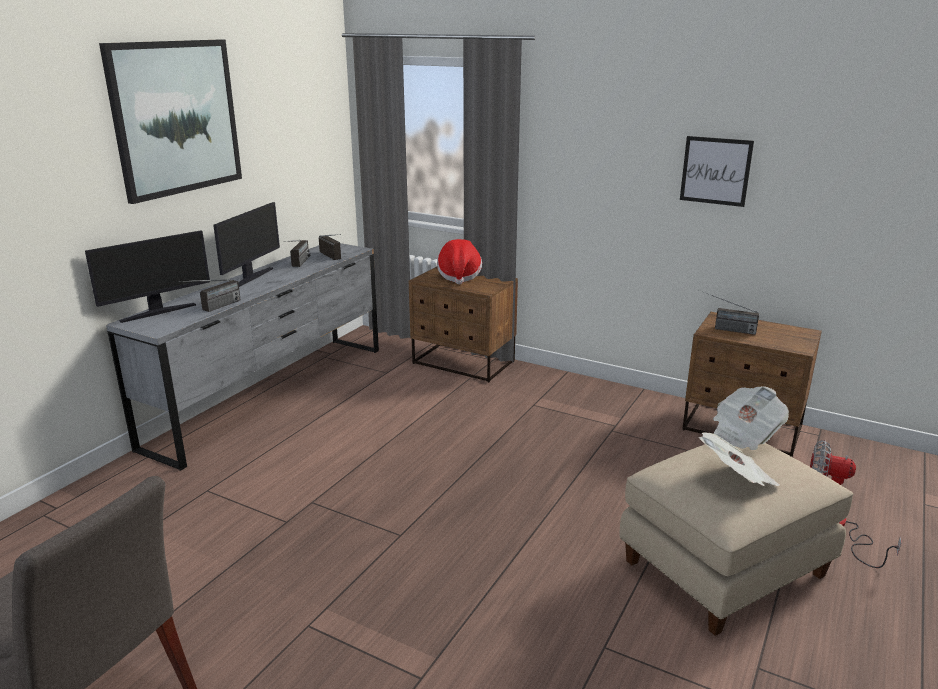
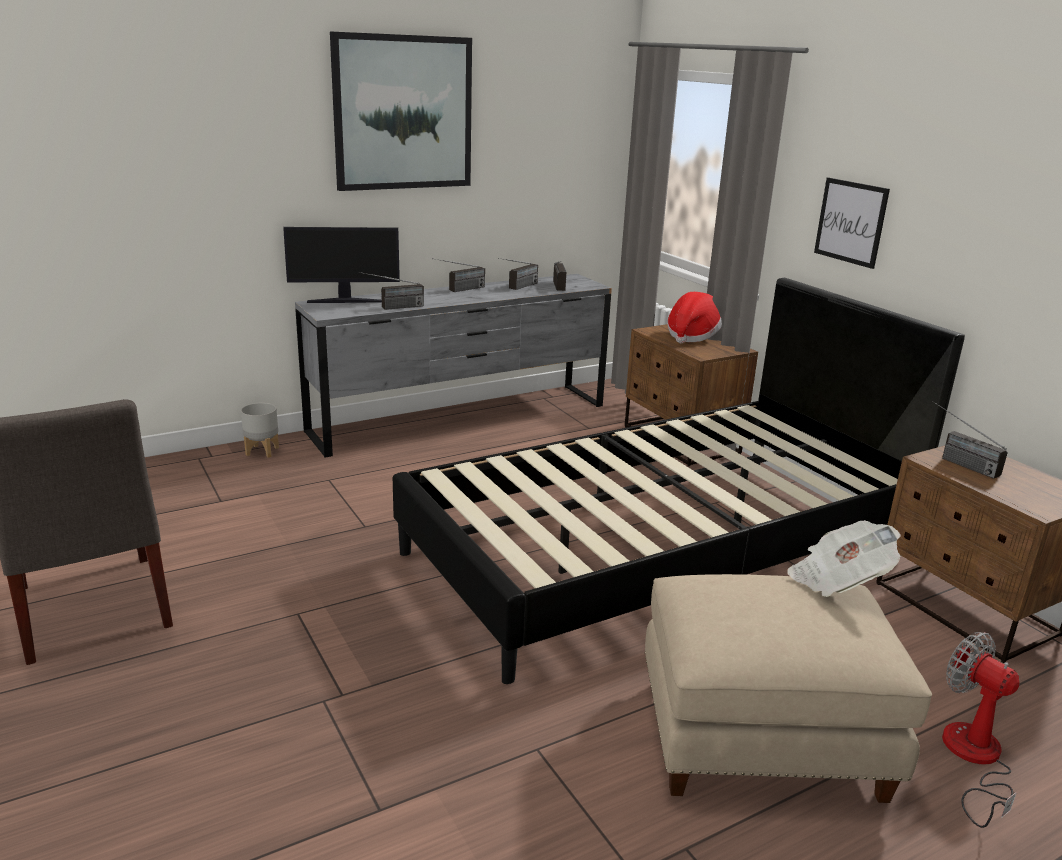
camera: 30 degrees right, 0 degrees up
(108, 485) = (262, 451): none -> grey planter
(251, 277) = (459, 290): monitor -> radio
(534, 455) = (660, 550): none -> black bed
(715, 171) = (1000, 244): picture -> picture (850, 222)
(735, 478) = (762, 616): newspaper -> none

